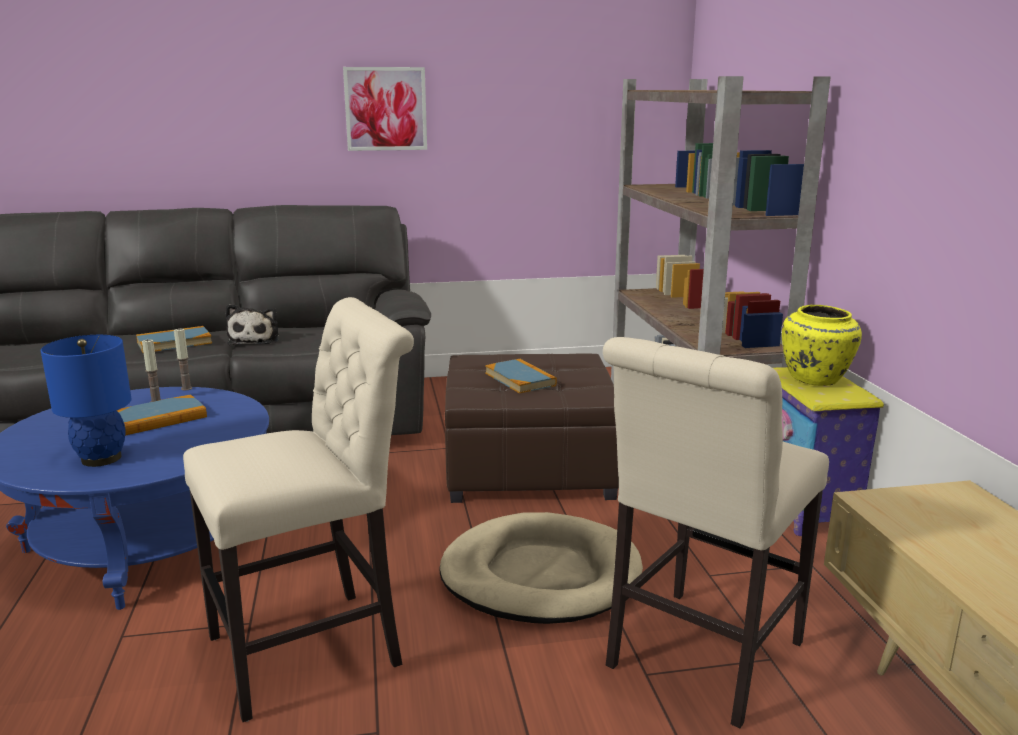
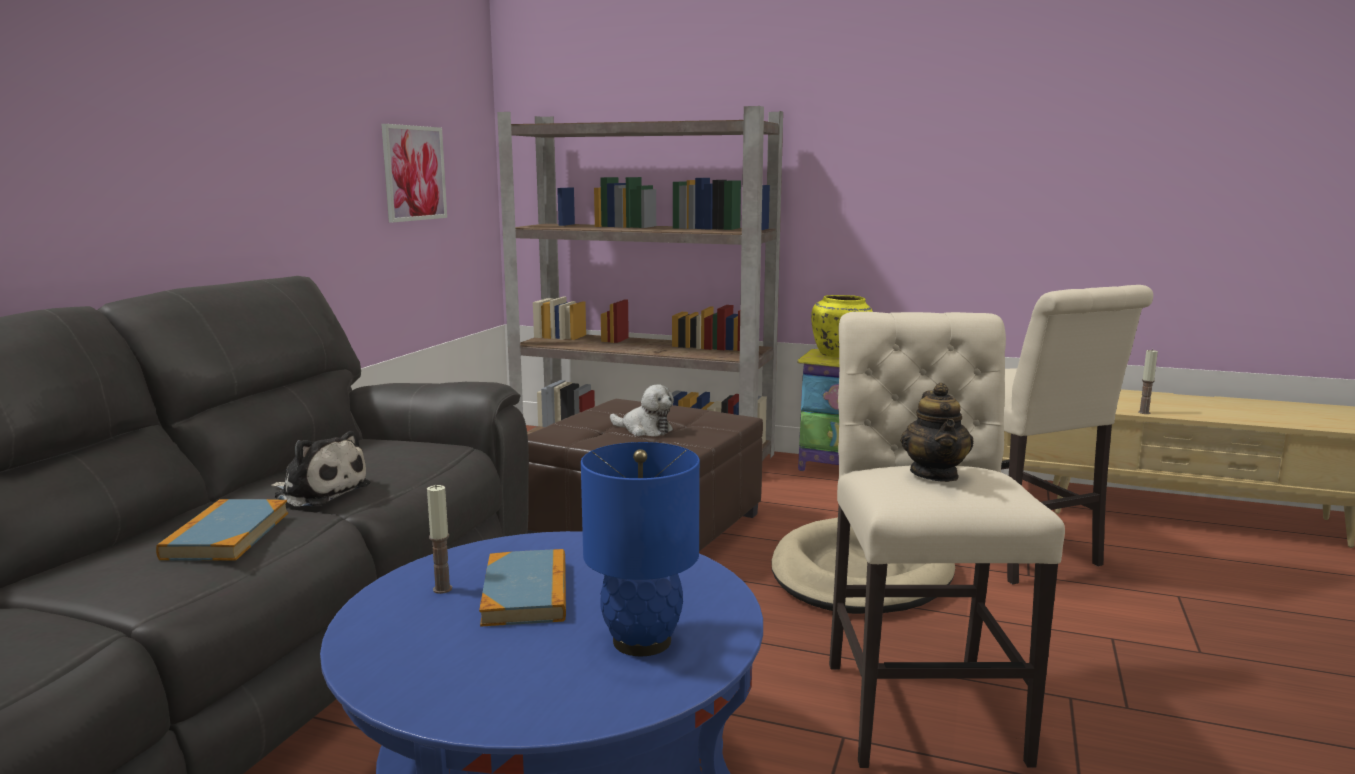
camera: 60 degrees left, 5 degrees down
(186, 388) = (415, 565): candle -> candle (1144, 412)
(268, 446) = (935, 474): none -> teapot
(385, 109) = (252, 138): picture -> picture (414, 173)
(520, 379) = (644, 430): book -> plush toy

